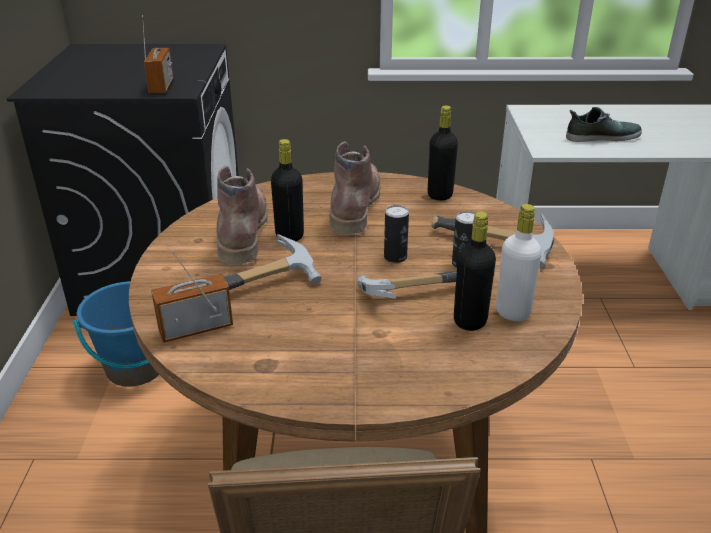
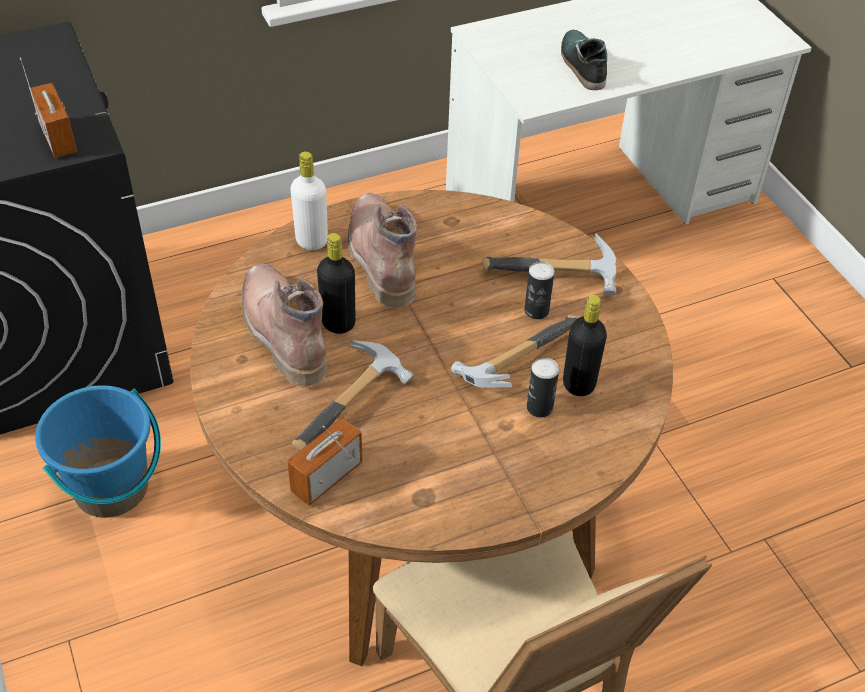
camera: 25 degrees left, 15 degrees up
(395, 257) = (466, 321): can -> can (539, 407)
(440, 195) = (462, 215): black bottle -> none
(512, 312) = (611, 361): white bottle -> white bottle (311, 241)
(602, 136) = (582, 65): shoe -> shoe turned 75 degrees counterclockwise

